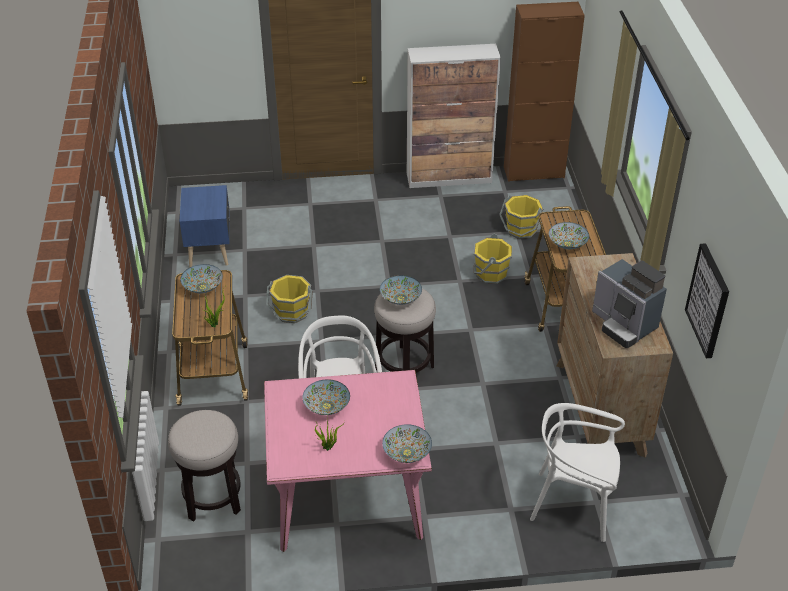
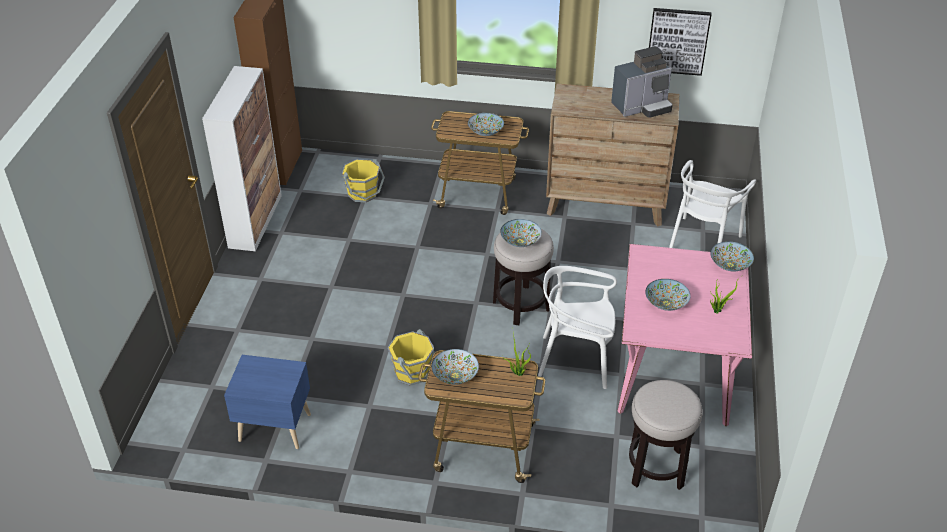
camera: 75 degrees left, 0 degrees up
(490, 273) = (416, 225): yellow bucket -> none

